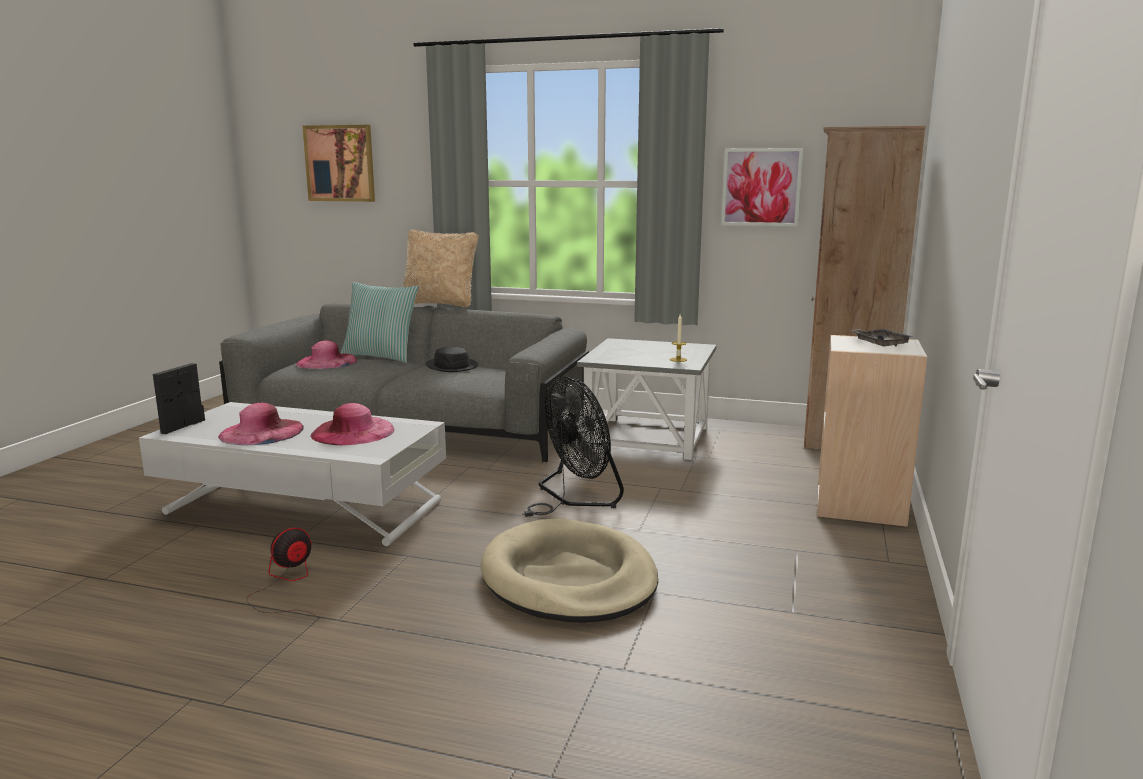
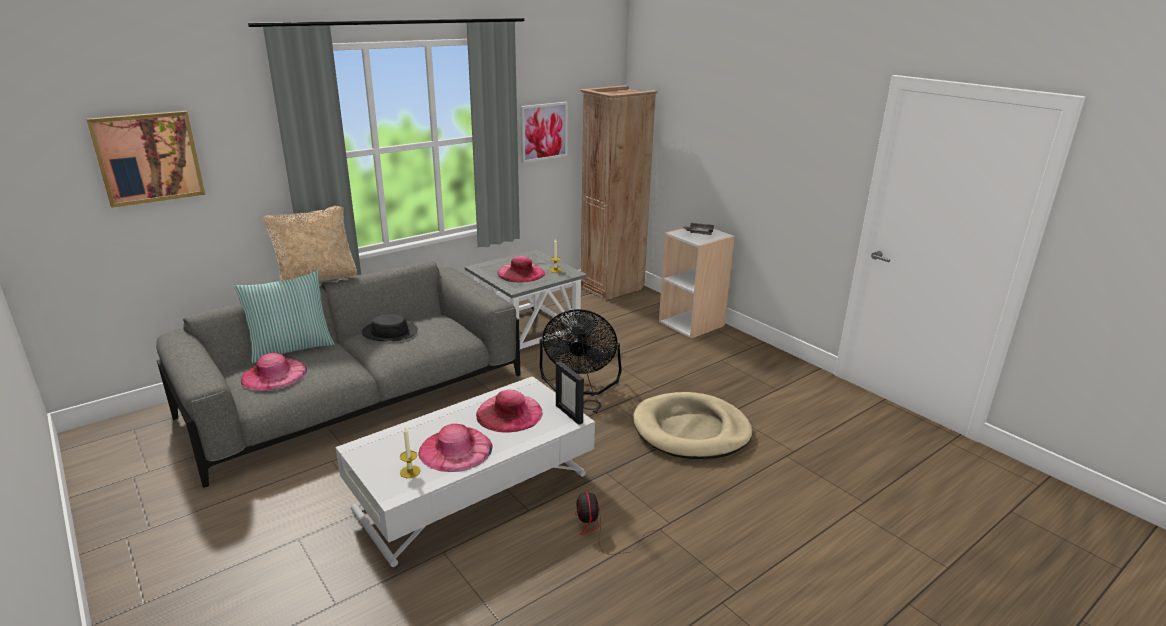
camera: 55 degrees left, 10 degrees up
(183, 426) = (384, 483): picture frame -> picture frame (569, 413)
(208, 428) = (410, 472): none -> candle
(638, 353) = (521, 273): none -> pink hat

